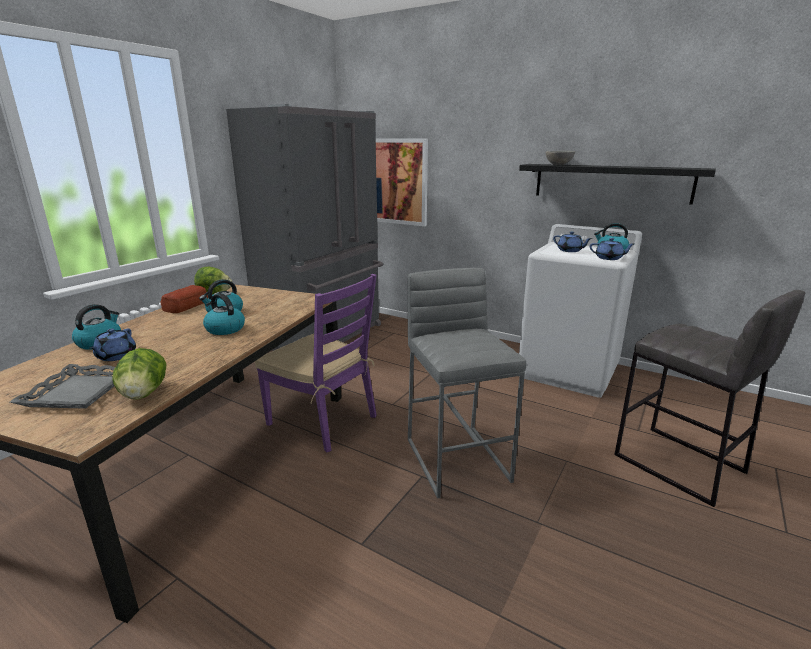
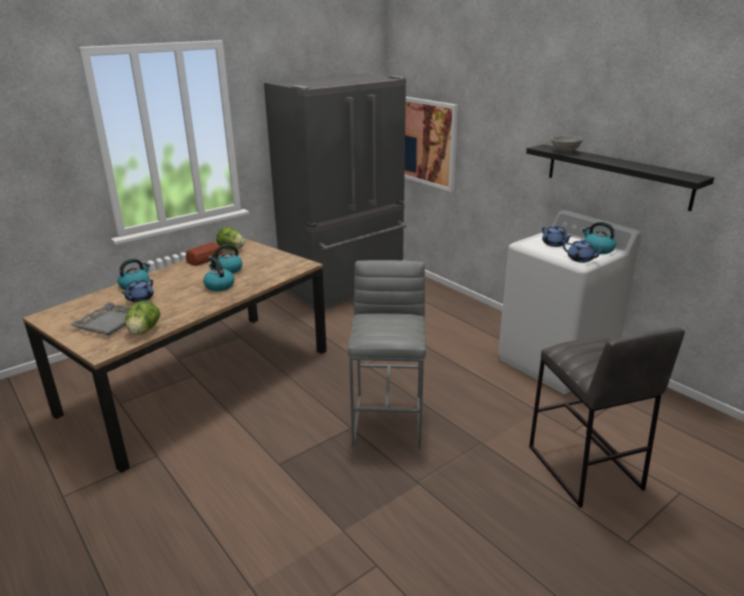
camera: 20 degrees right, 5 degrees up
(323, 420) = (301, 367): purple chair -> none

